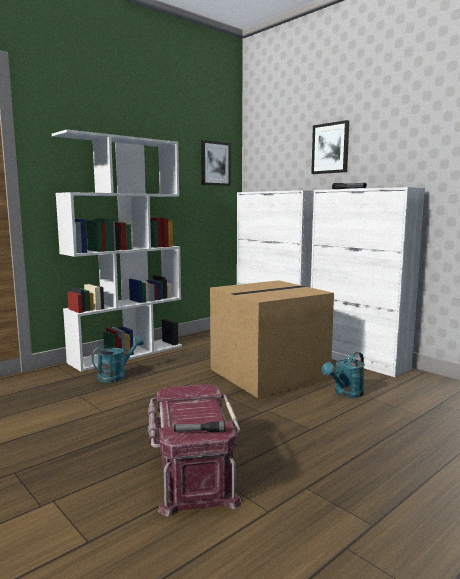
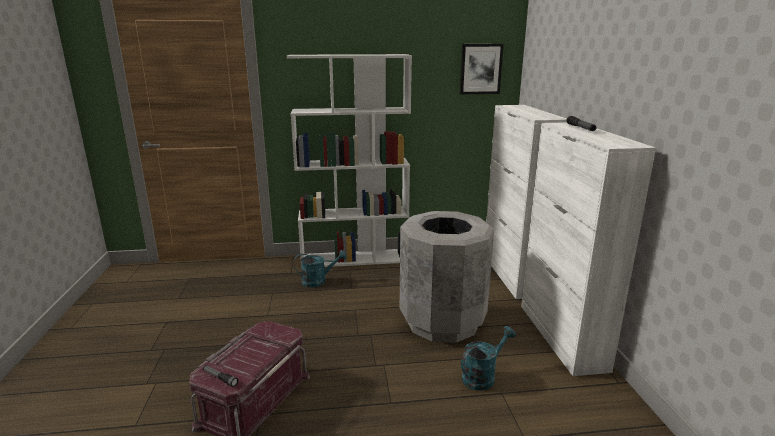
camera: 35 degrees right, 10 degrees up
(269, 373) = (442, 321): cardboard box -> grey trash can
(330, 148) = (586, 65): picture -> none
(345, 394) = (482, 376): turquoise watering can -> turquoise watering can turned 150 degrees clockwise

